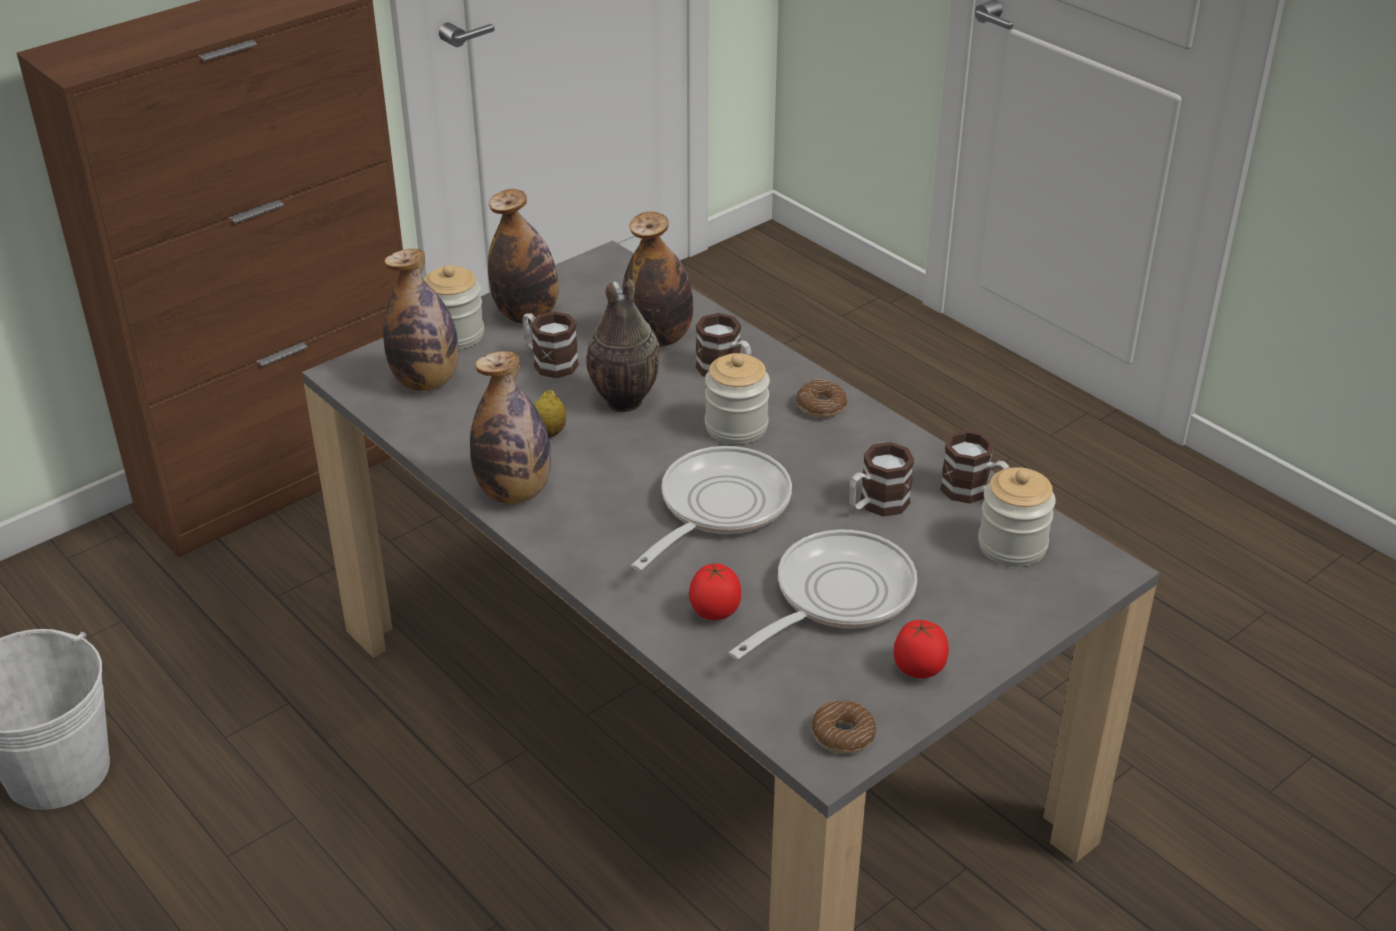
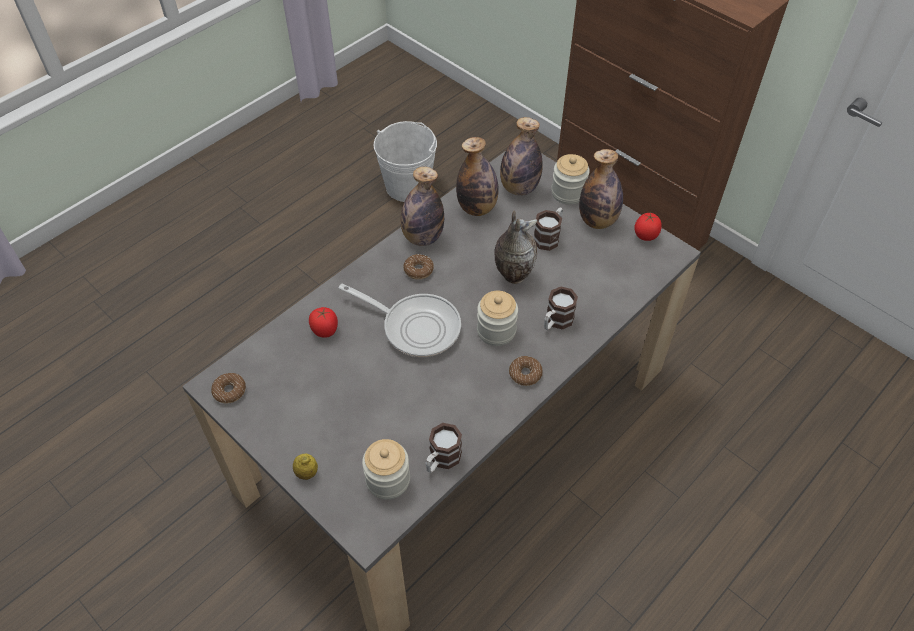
camera: 85 degrees right, 15 degrees up
(550, 433) = (478, 245): lemon -> lemon (307, 473)
(592, 500) = (418, 270): none -> donut
(659, 337) = (587, 285): bottle -> bottle (477, 208)
(836, 596) = (338, 386): frying pan -> none
(876, 505) = (424, 405): mug -> none
(919, 670) = (276, 426): tomato -> tomato (645, 236)

